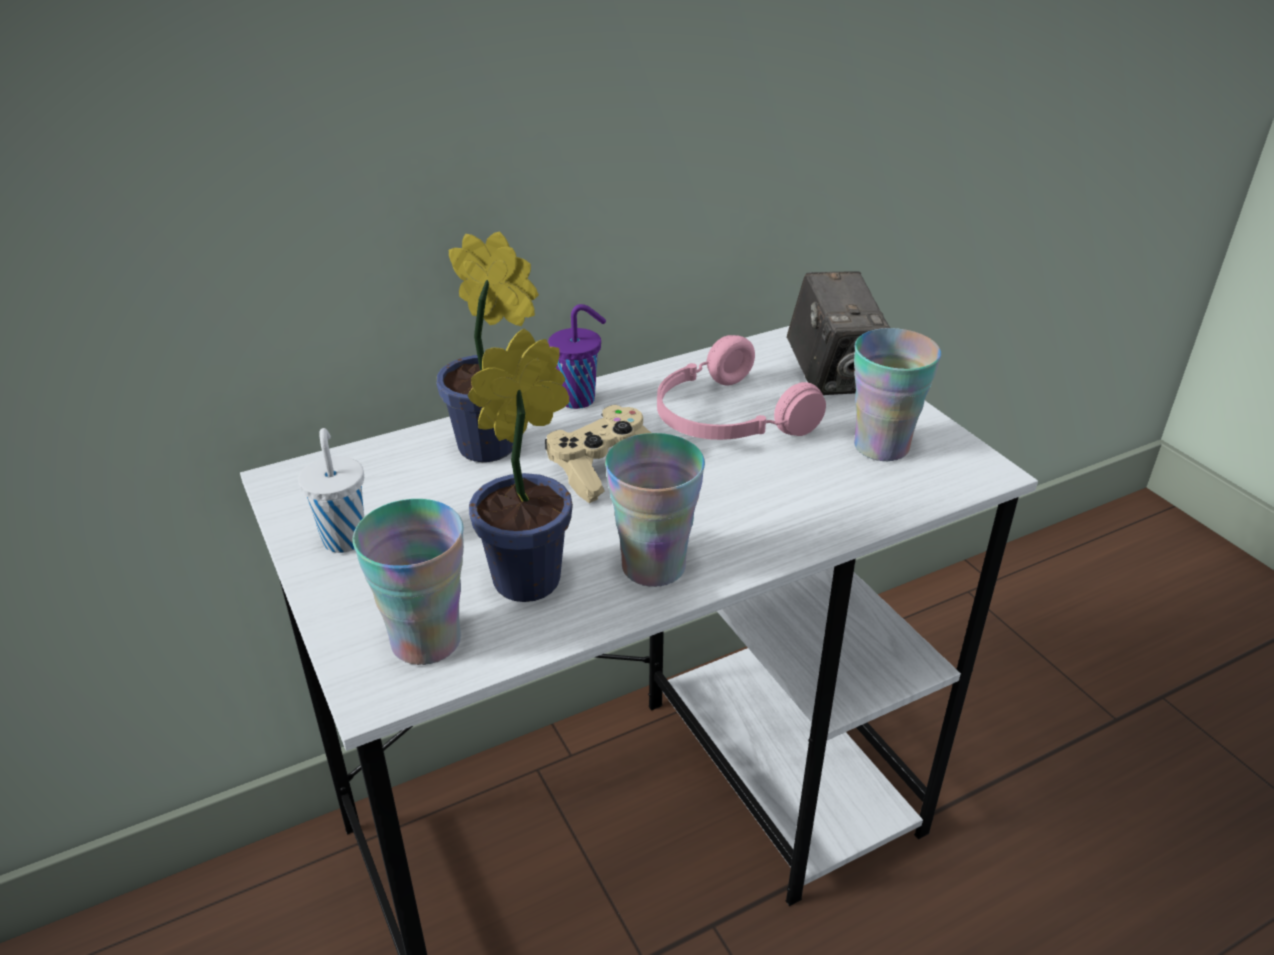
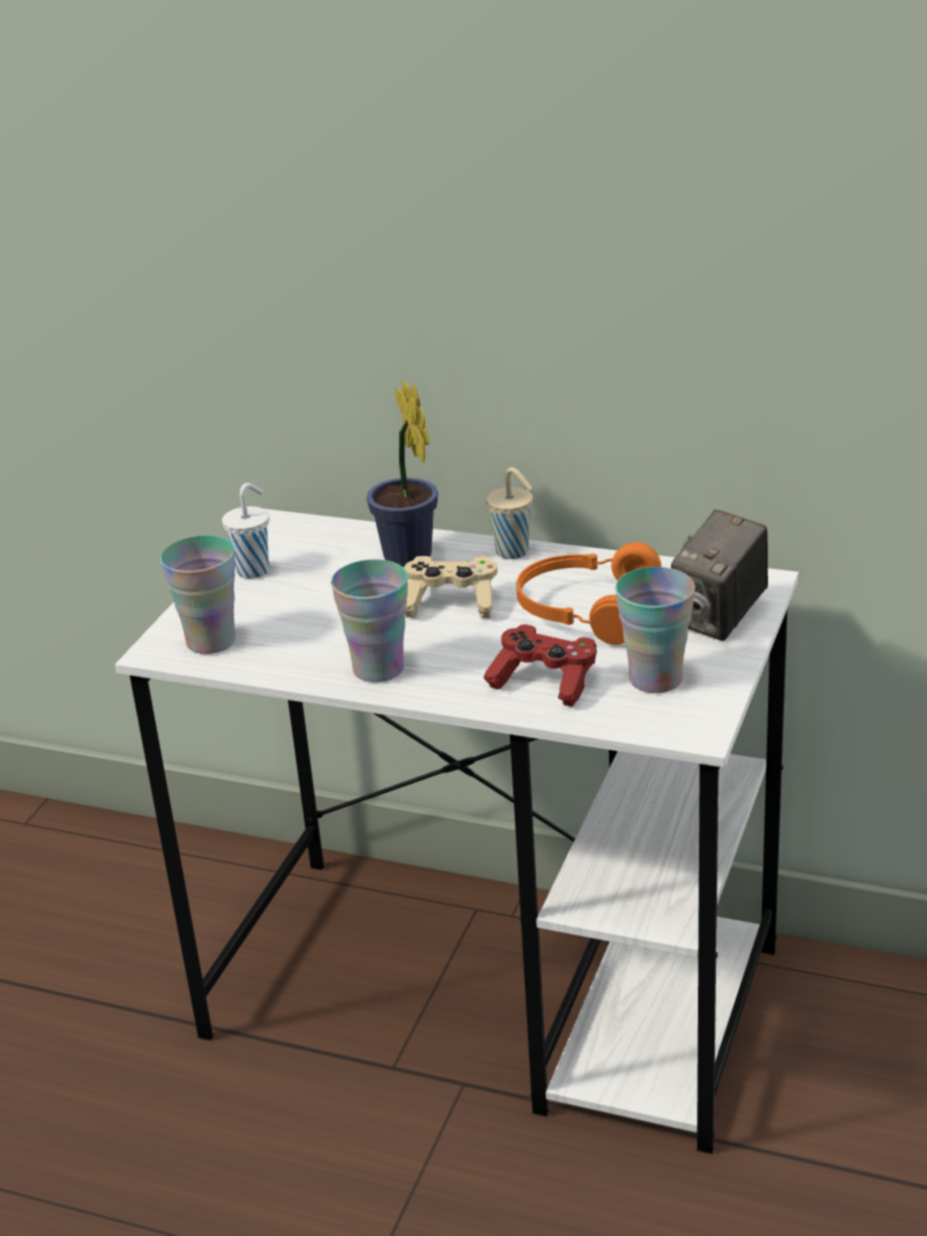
camera: 50 degrees right, 5 degrees down
(535, 576) = (310, 640): potted plant -> none
(579, 399) = (514, 552): purple cup -> beige cup
(726, 419) = (585, 610): pink headphones -> orange headphones
(809, 495) = (544, 681): none -> red game controller

